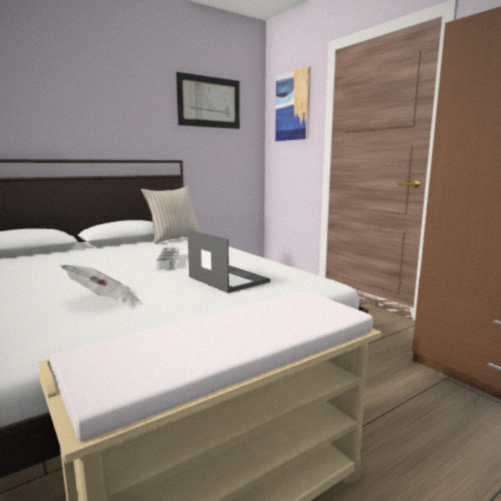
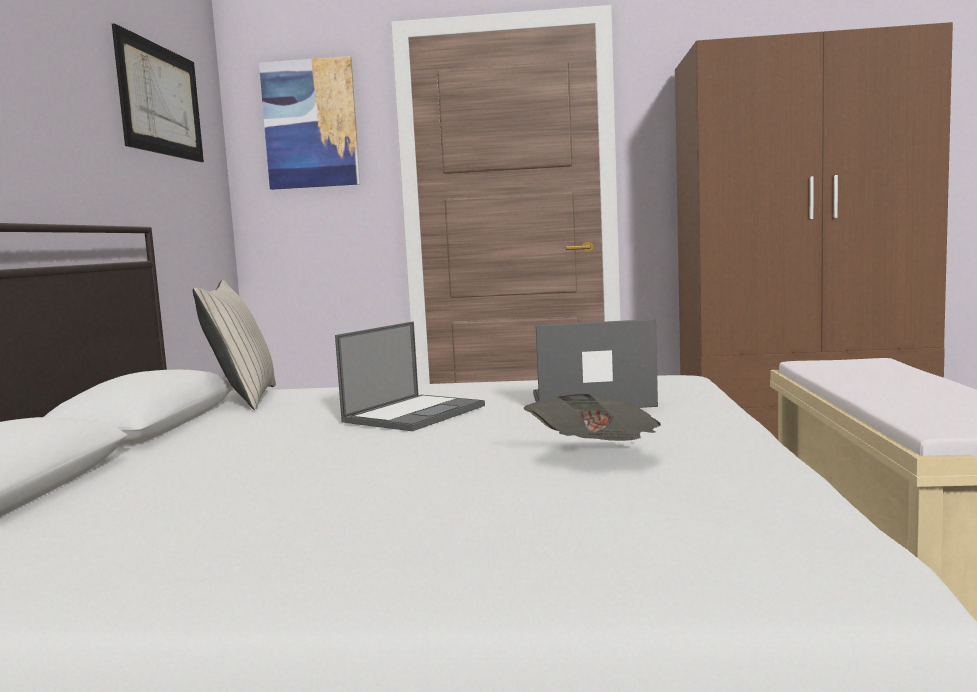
camera: 50 degrees left, 5 degrees down
(168, 261) = (415, 413): grey tray -> laptop

